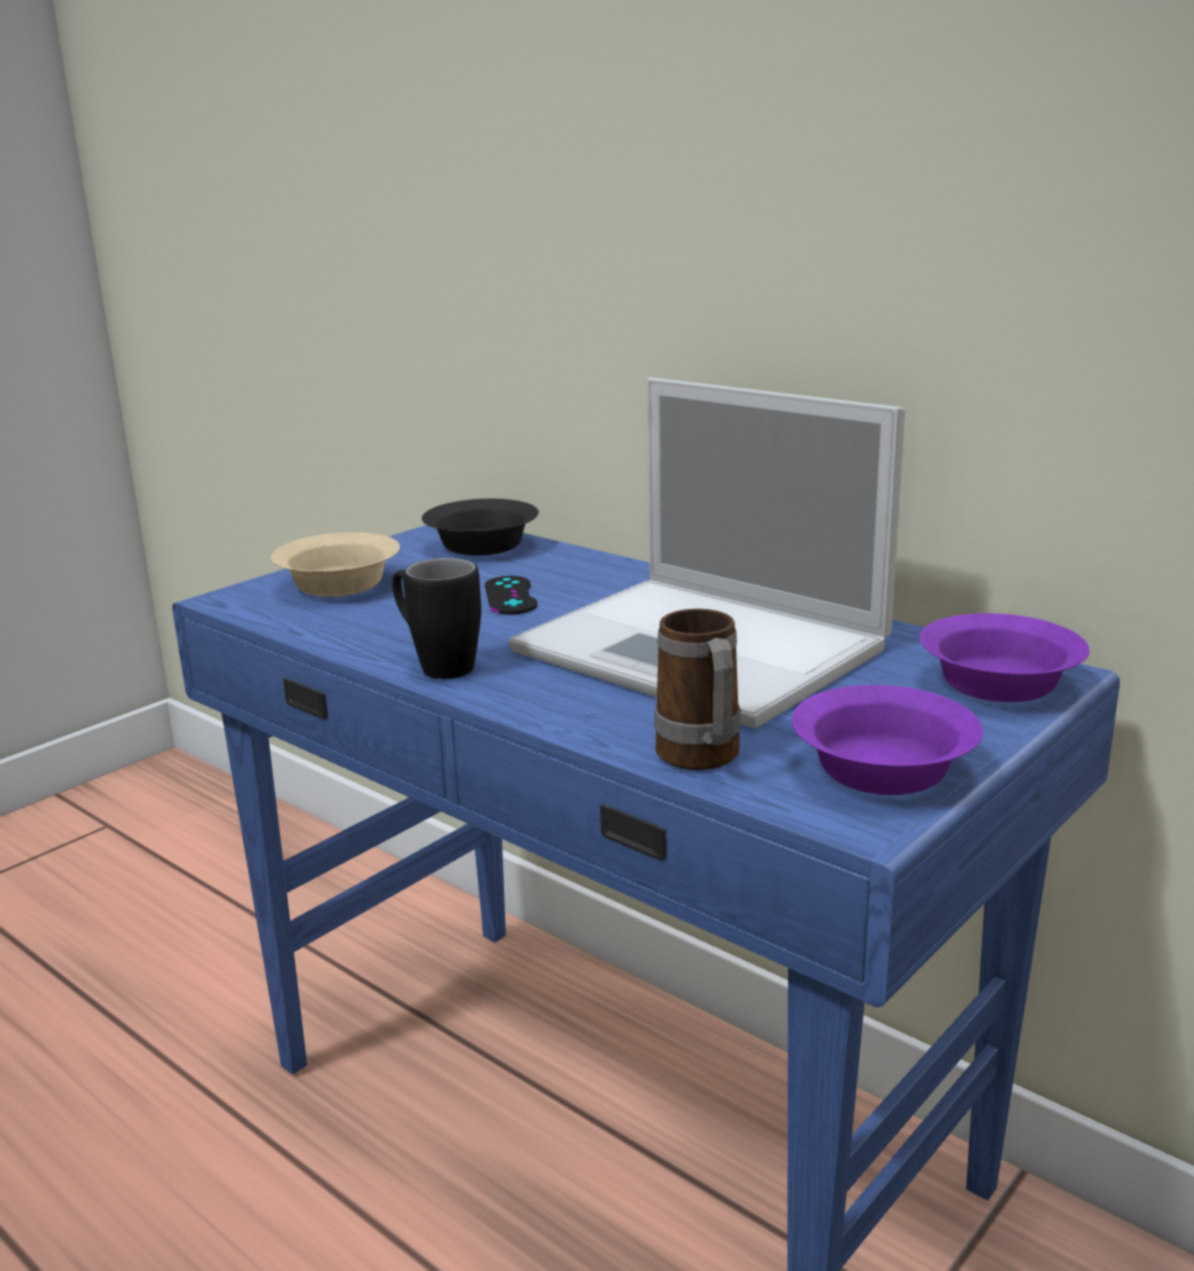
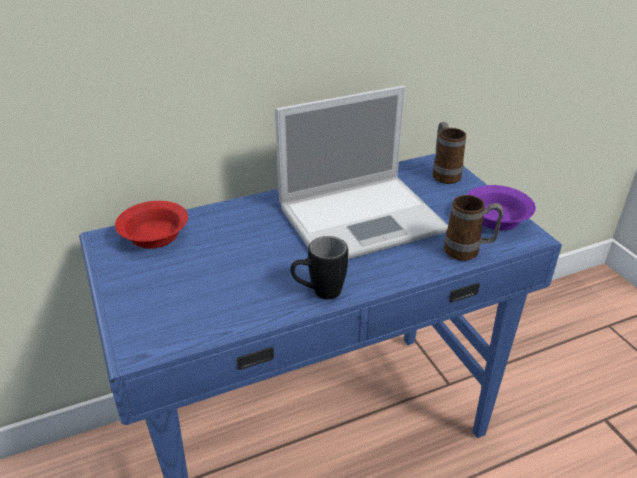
camera: 65 degrees left, 15 degrees up
(342, 585) = (163, 299): beige bowl -> none
(480, 546) = (153, 237): black bowl -> red bowl
(510, 596) = (245, 248): black game controller -> none
(999, 686) = (444, 173): purple bowl -> mug

